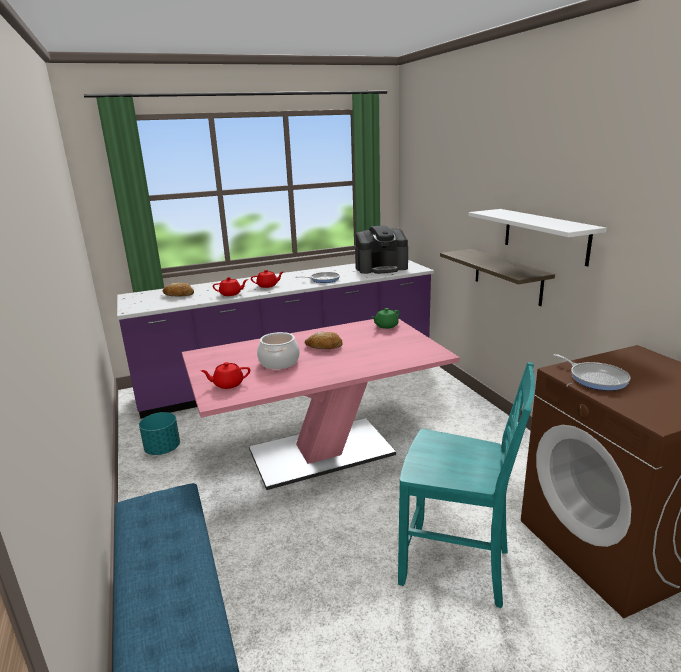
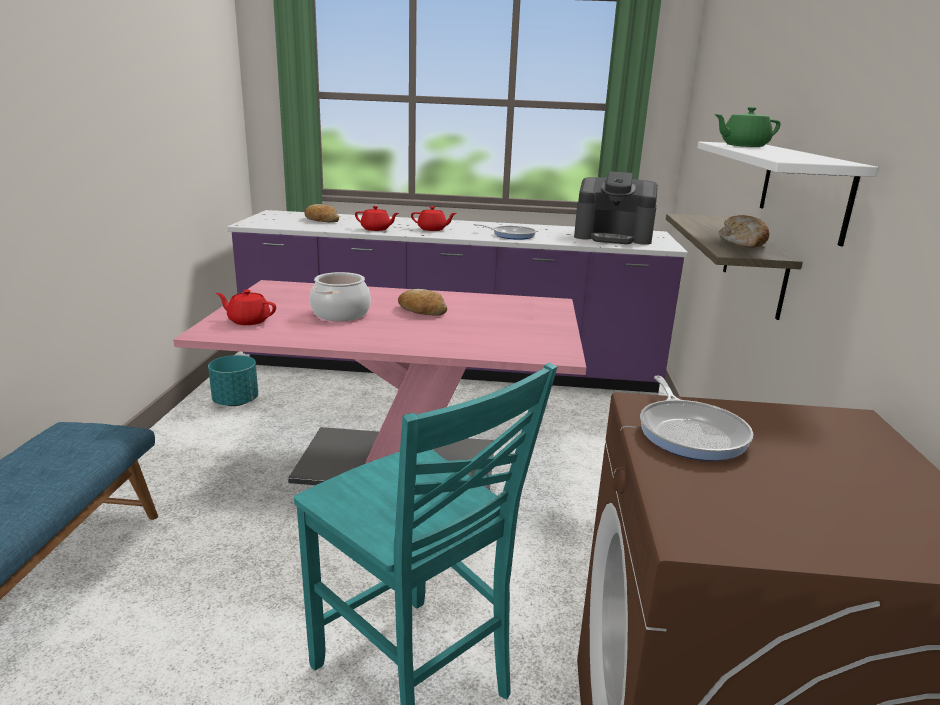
camera: 25 degrees right, 0 degrees up
(386, 326) = (540, 307): green teapot -> green teapot (743, 146)
(512, 267) = (743, 243): none -> bread

